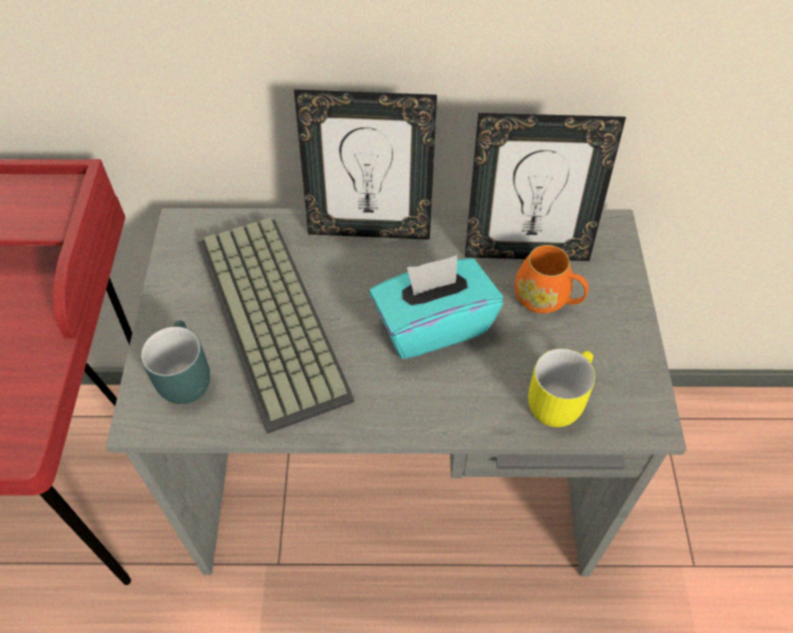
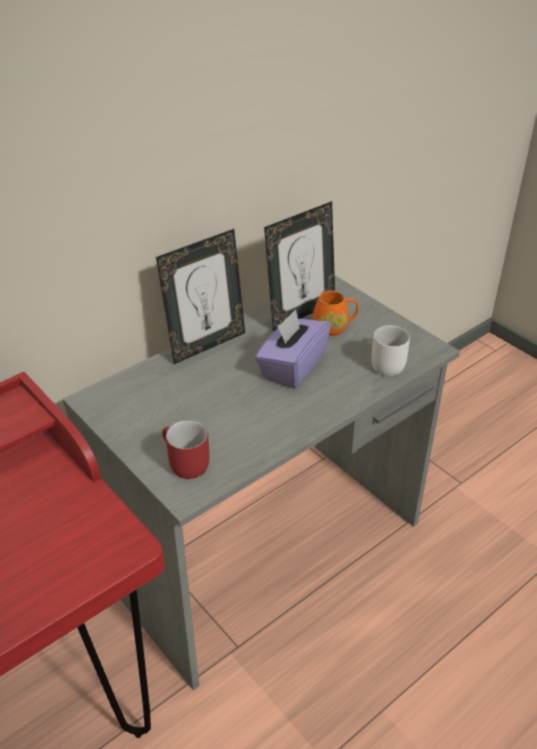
camera: 40 degrees left, 15 degrees down
(181, 376) = (183, 464): turquoise mug -> red mug
(276, 319) = (205, 410): keyboard -> none
(432, 325) = (292, 367): turquoise tissue box -> purple tissue box
(556, 397) = (384, 363): yellow mug -> white mug

